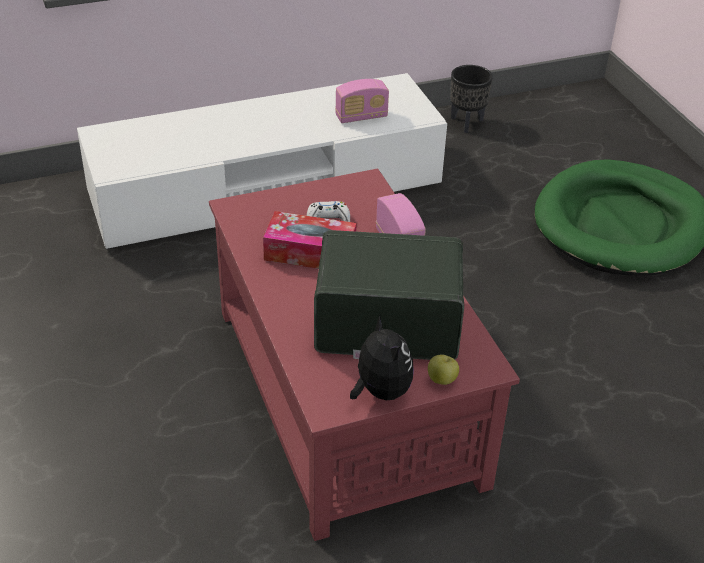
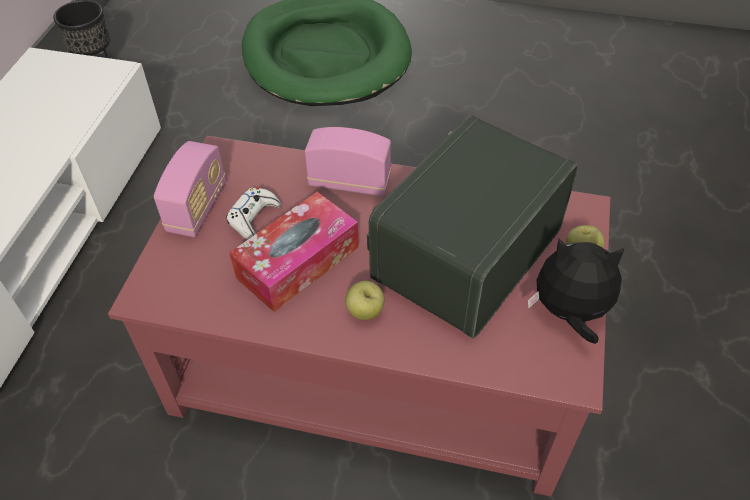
camera: 55 degrees left, 10 degrees up
(297, 297) = (365, 311): none -> apple
(361, 117) = (57, 115): radio -> radio (197, 208)

